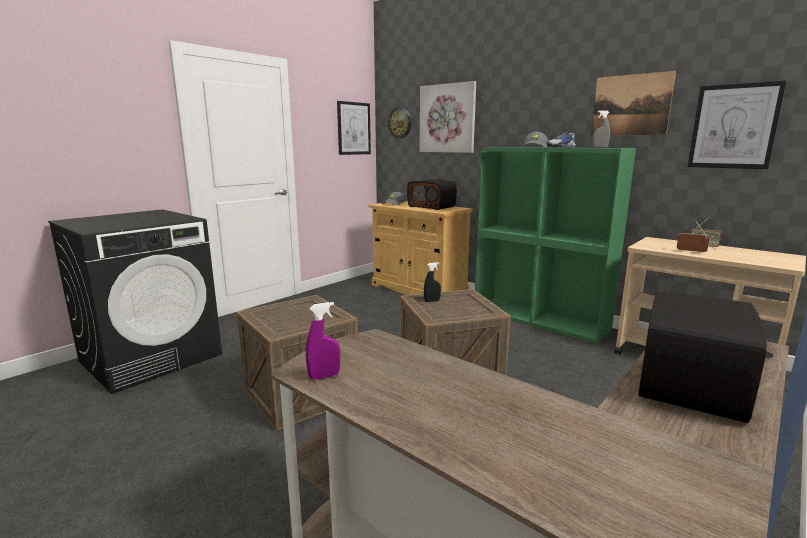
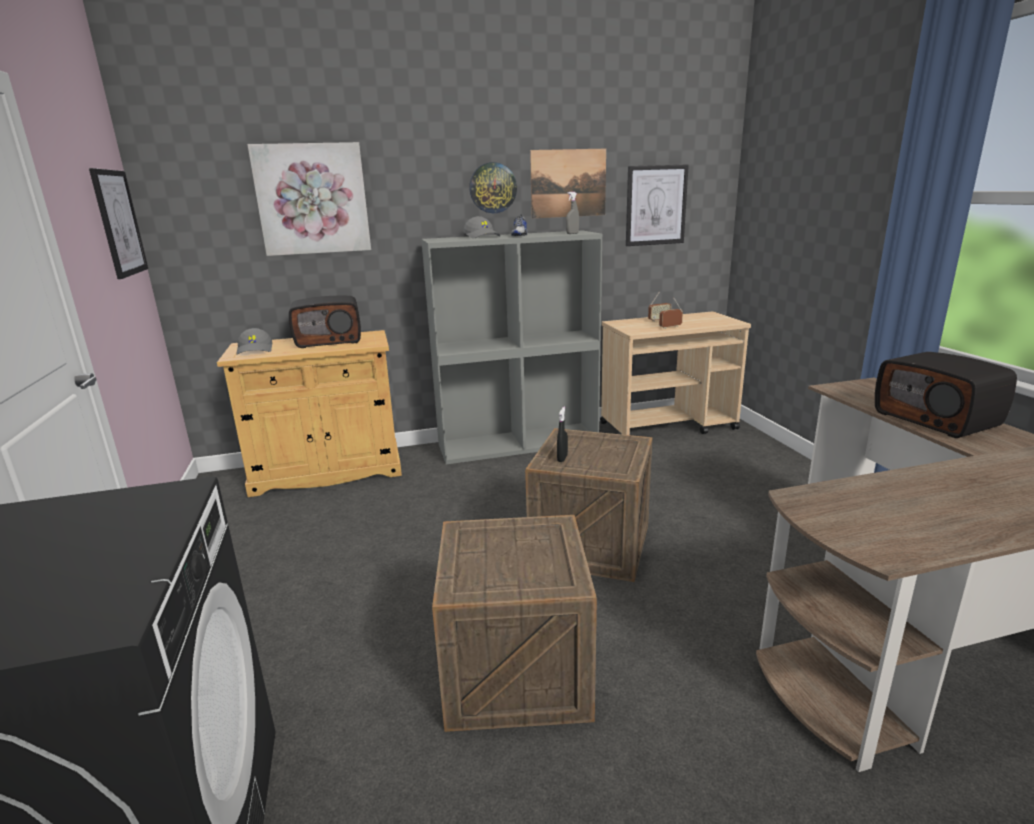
camera: 55 degrees left, 5 degrees up
(324, 376) = (901, 545): purple spray bottle -> none
(400, 122) = (204, 207): wall clock -> wall clock (492, 188)
(540, 319) = (518, 443): green bookcase -> grey bookcase

